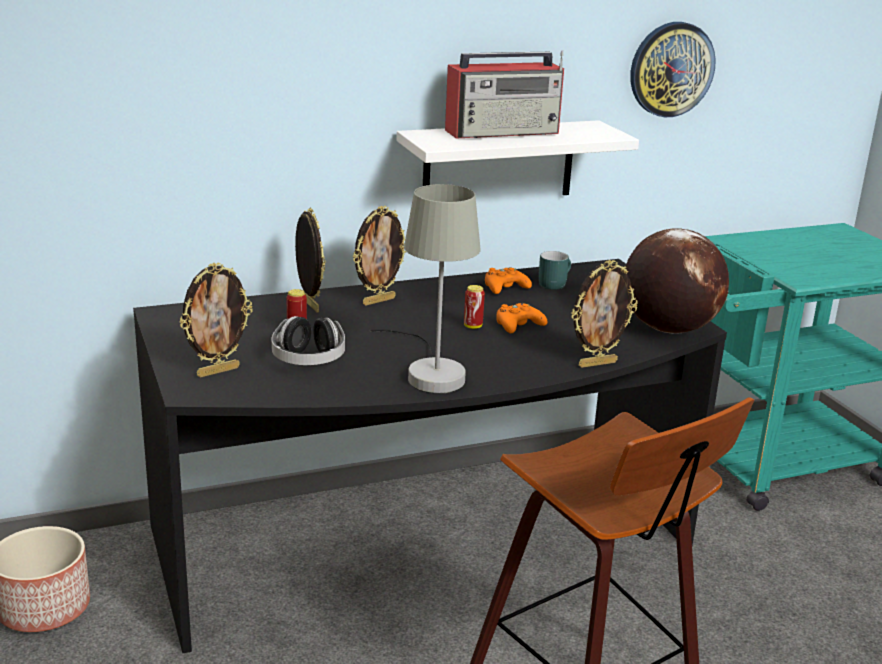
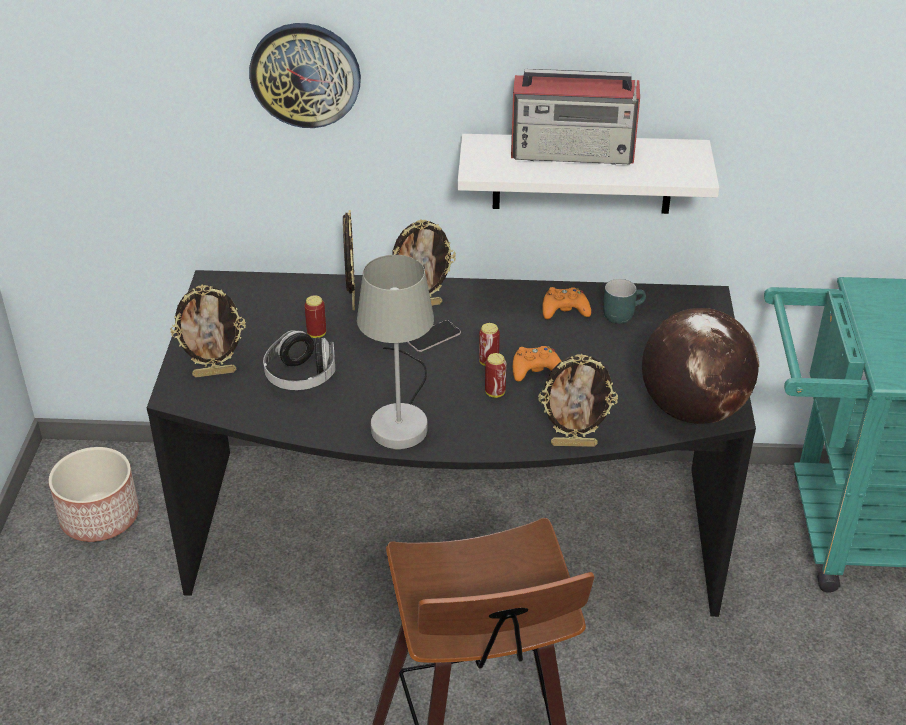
camera: 25 degrees right, 15 degrees up
(408, 318) = (433, 337): none -> phone
(498, 344) = (495, 393): none -> can
(671, 69) = (809, 91): wall clock -> wall clock (305, 74)

